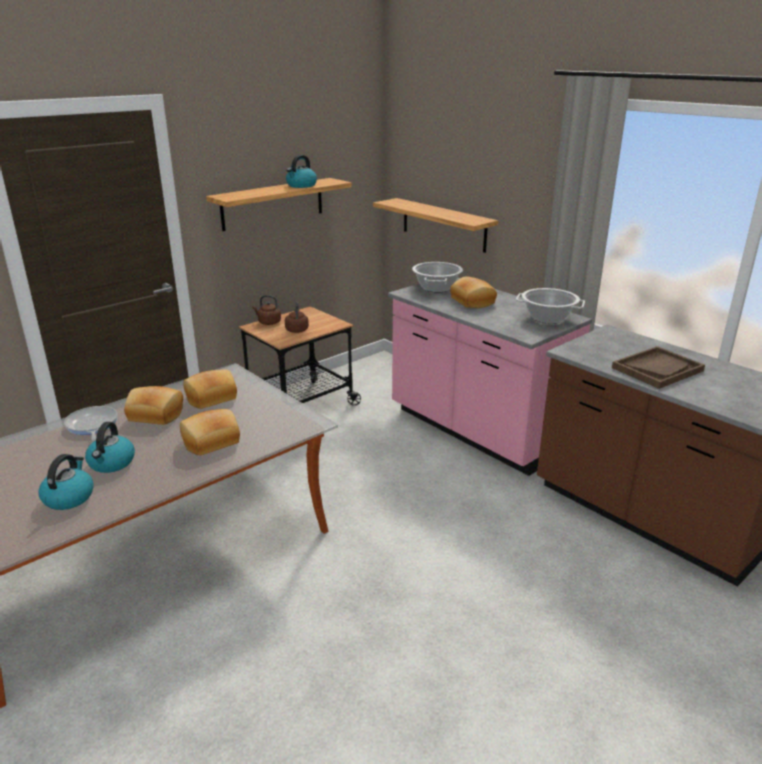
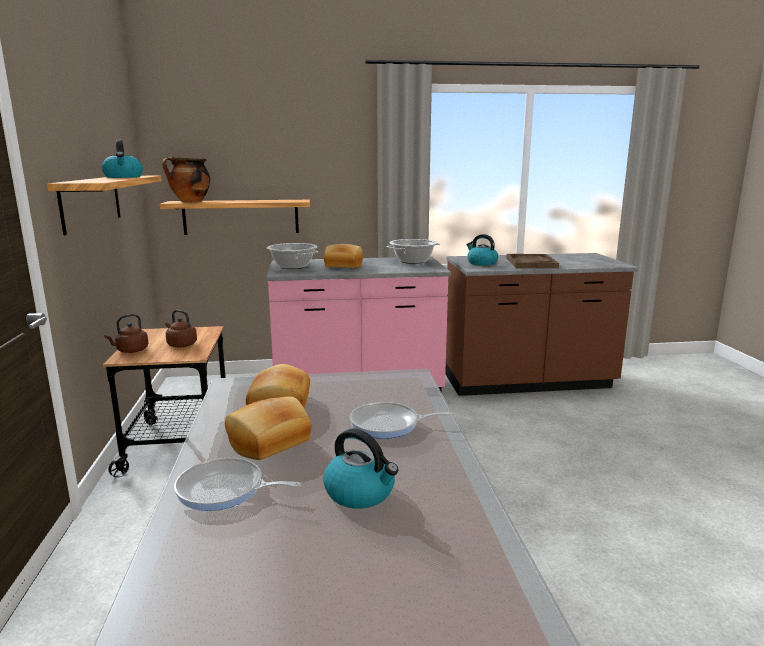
camera: 55 degrees left, 10 degrees down
(69, 497) = (420, 541): kettle -> kettle (481, 263)
(211, 442) = (388, 425): bread -> frying pan
(398, 204) = (190, 202): none -> cooking pot

